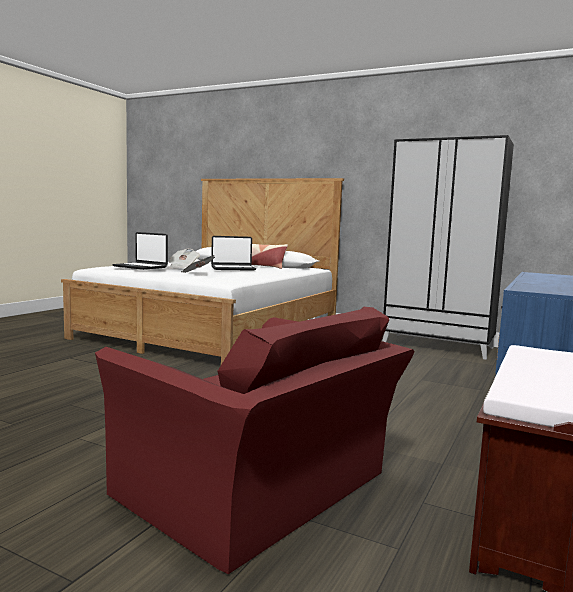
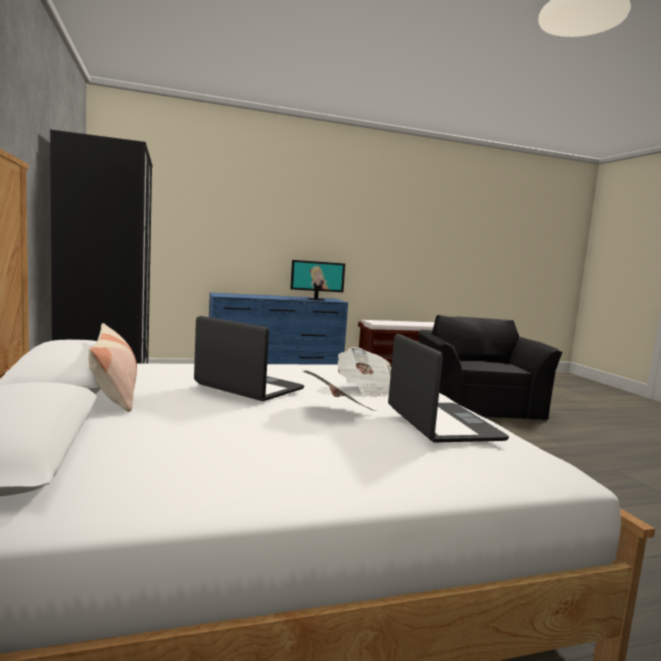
camera: 135 degrees left, 0 degrees up
(262, 489) = (476, 403): red armchair -> black armchair
(533, 286) = (316, 299): none -> monitor

